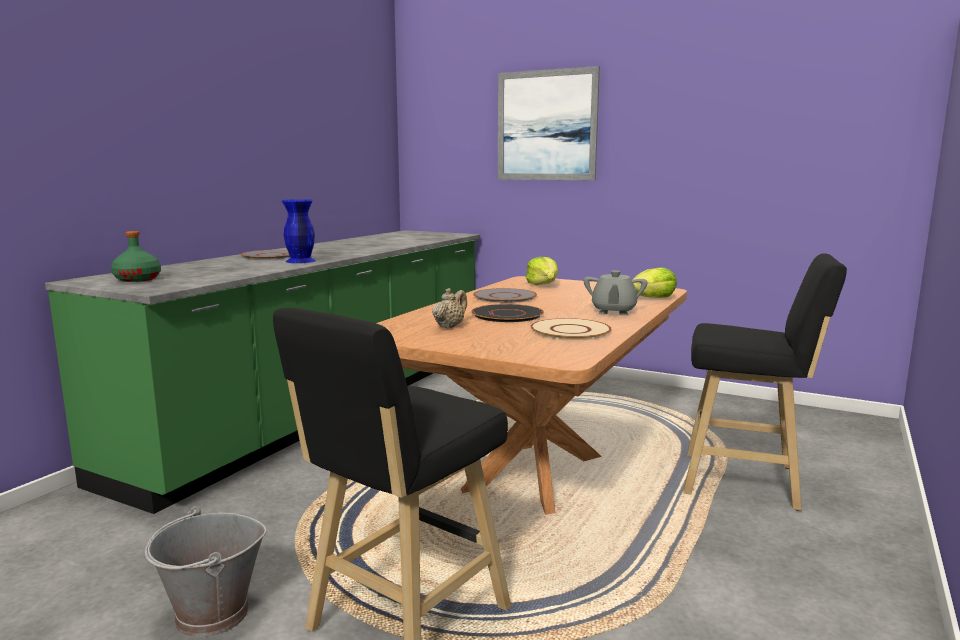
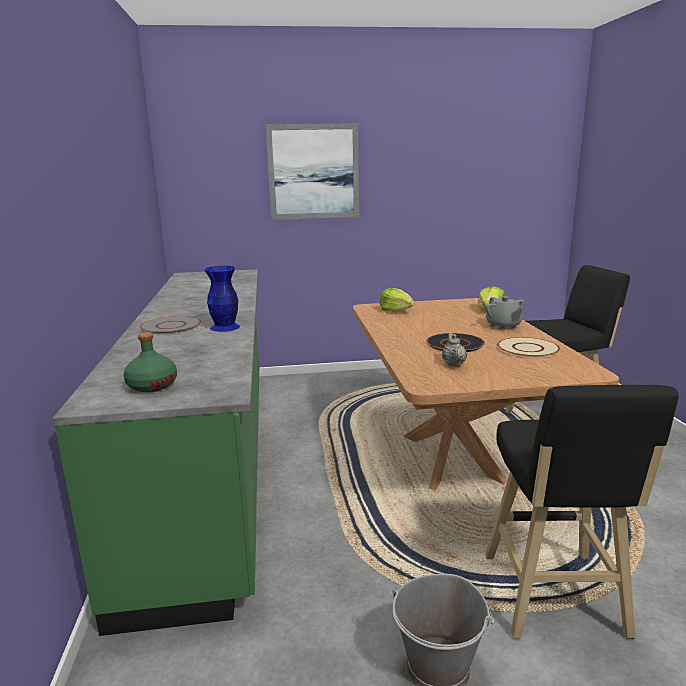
camera: 35 degrees left, 5 degrees up
(504, 297) = (405, 327): grey plate -> none

